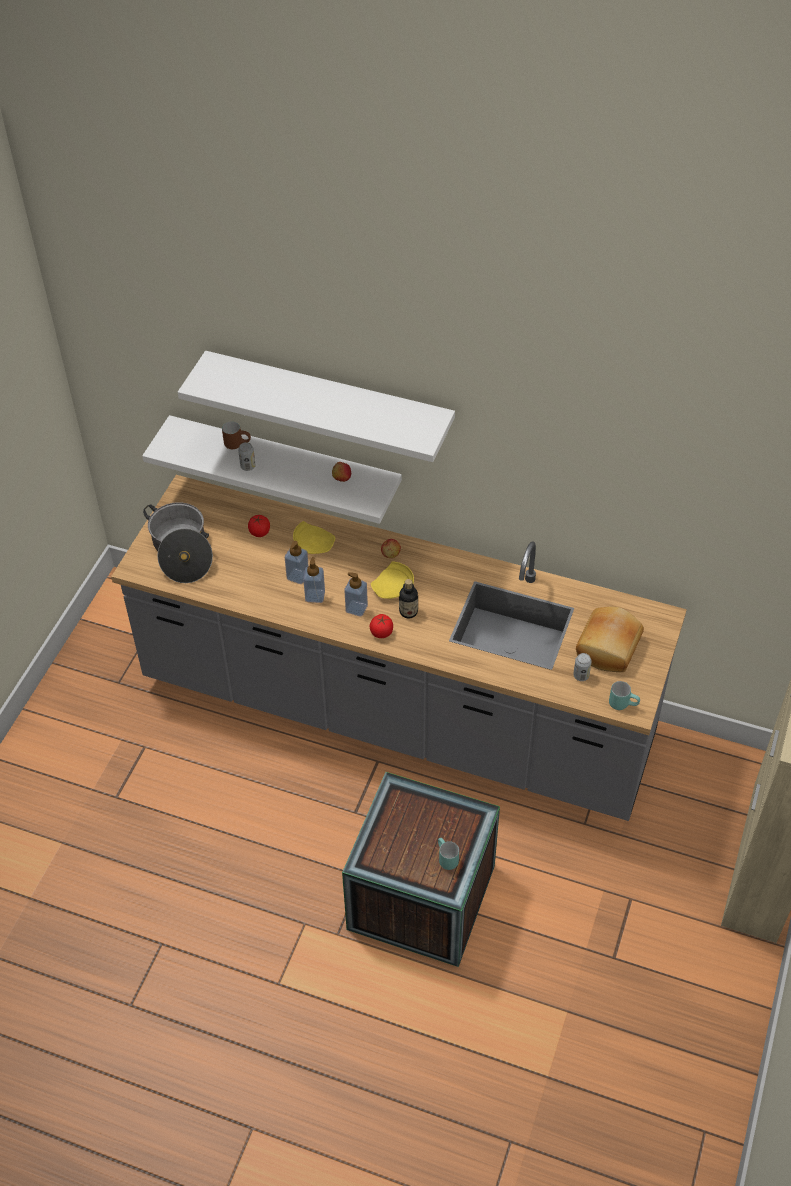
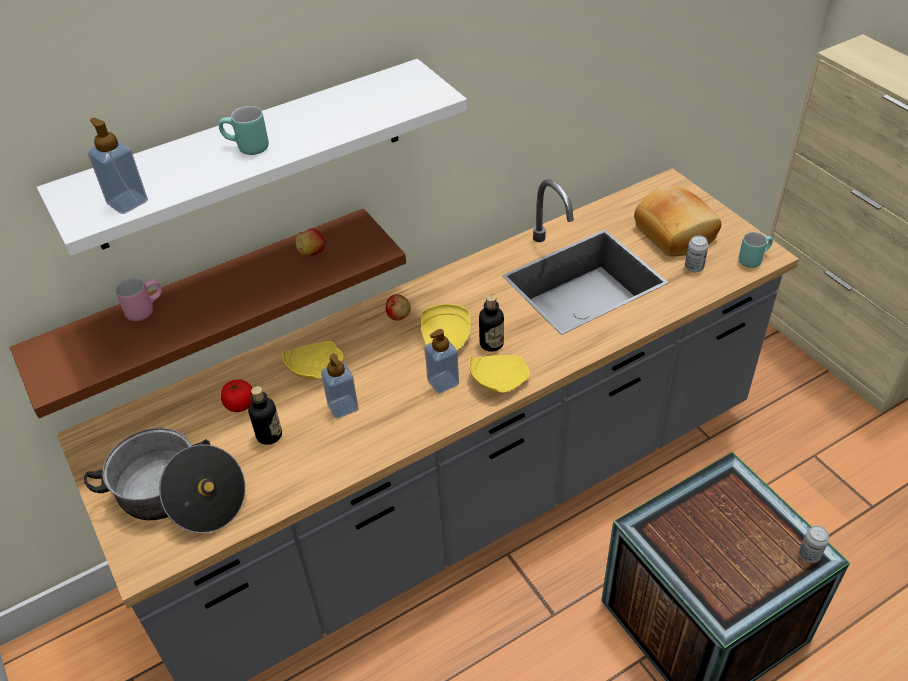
camera: 50 degrees left, 5 degrees down
(237, 443) = (145, 309): brown mug -> pink mug
(248, 466) = (192, 318): can -> can (809, 555)
(250, 559) = (269, 435): none -> bottle
(285, 463) = (207, 302): white shelf -> brown shelf
(315, 596) = (387, 407): soap dispenser -> soap dispenser (127, 202)
(381, 632) = (498, 380): tomato -> yellow plate
(445, 859) = (770, 536): turquoise mug -> turquoise mug (246, 148)

